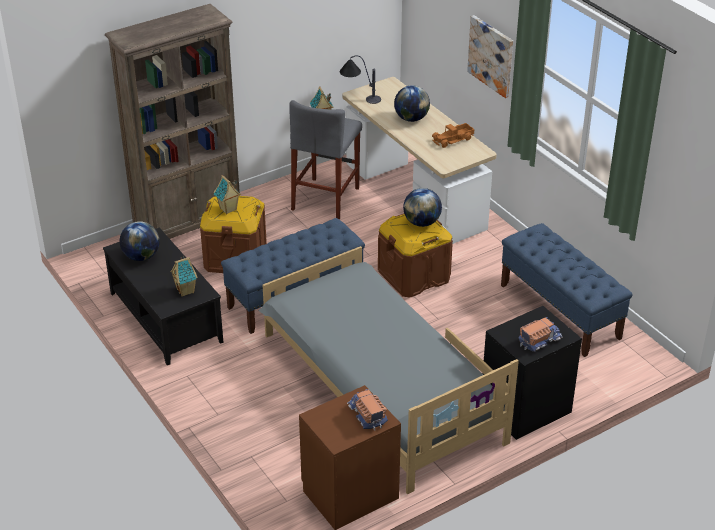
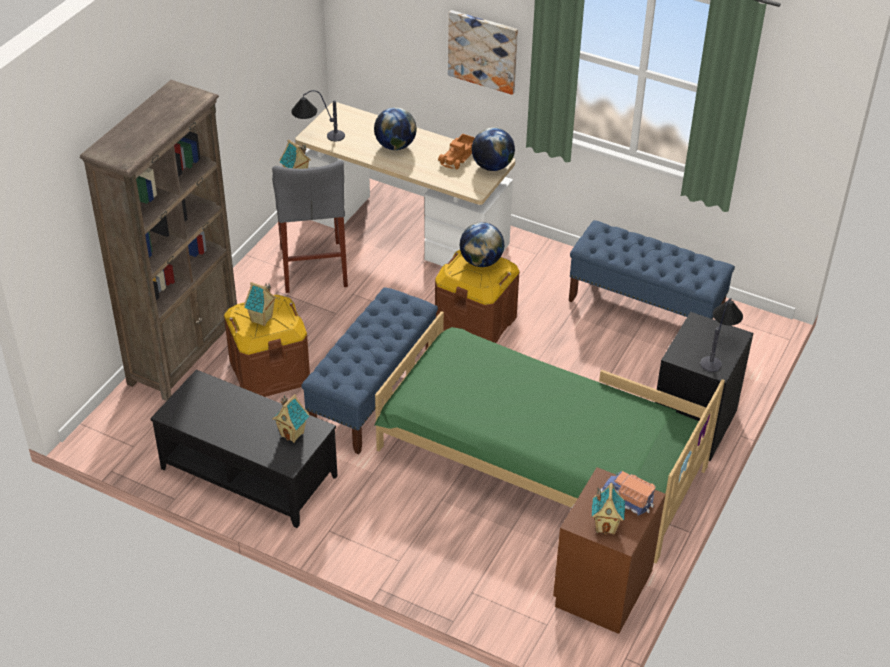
camera: 30 degrees left, 5 degrees up
(141, 256) = (206, 412): globe -> globe (492, 166)
(334, 427) = (606, 526): none -> toy house
(380, 386) = (539, 459): grey bed -> green bed
(539, 340) = (718, 350): toy truck -> table lamp

